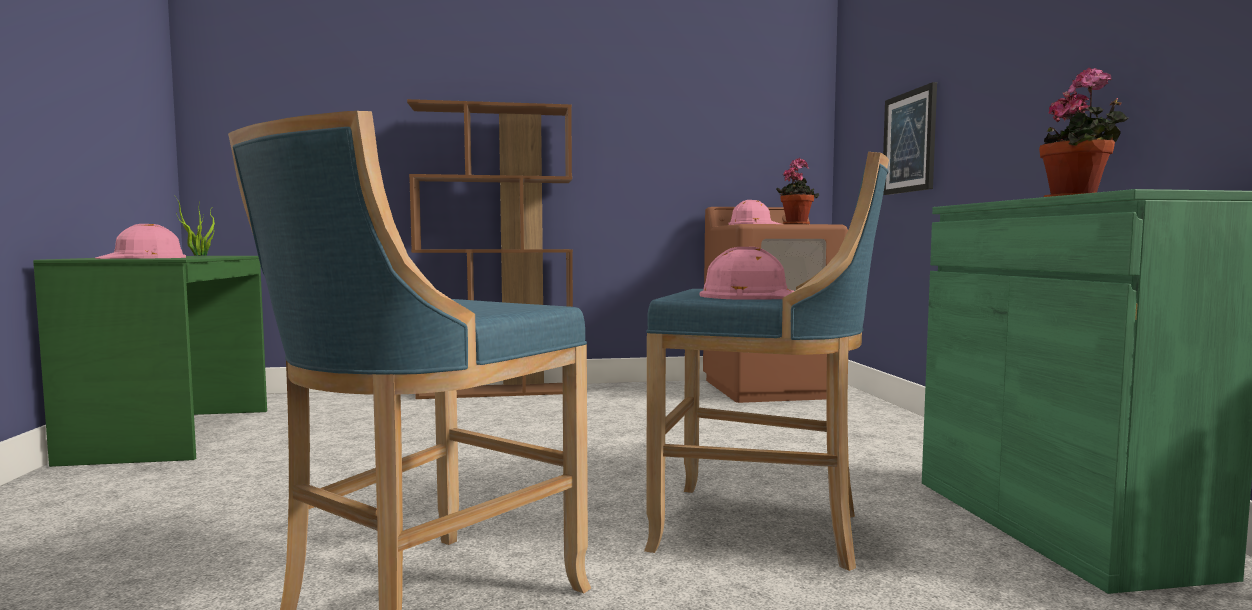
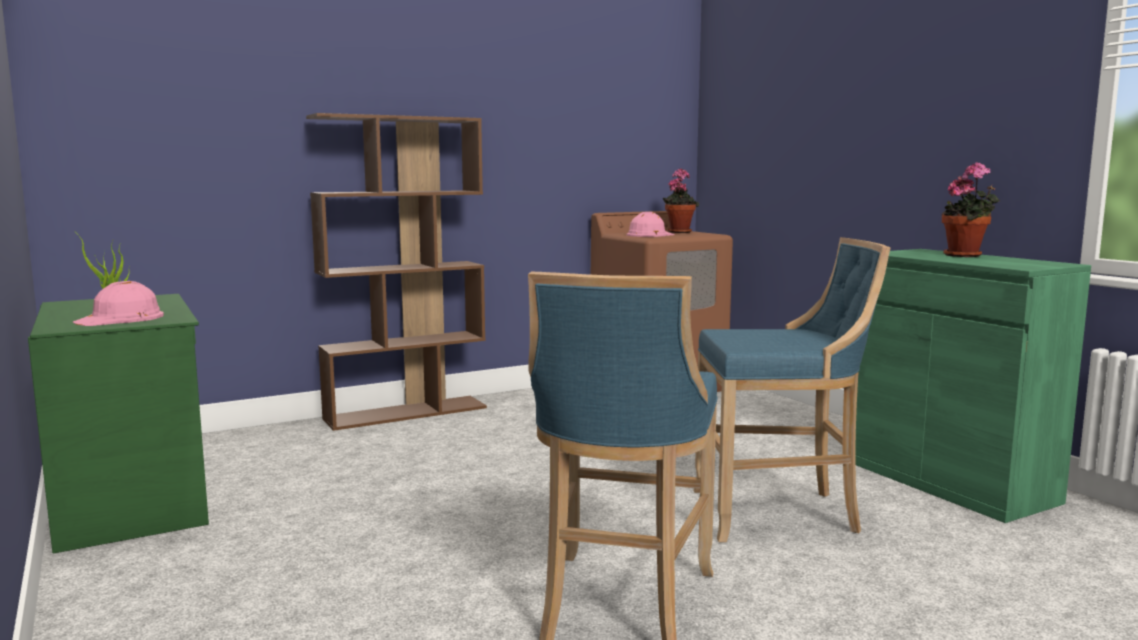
camera: 20 degrees left, 5 degrees up
(752, 296) = (785, 343): pink hard hat -> none
(909, 142) = (789, 165): picture -> none

